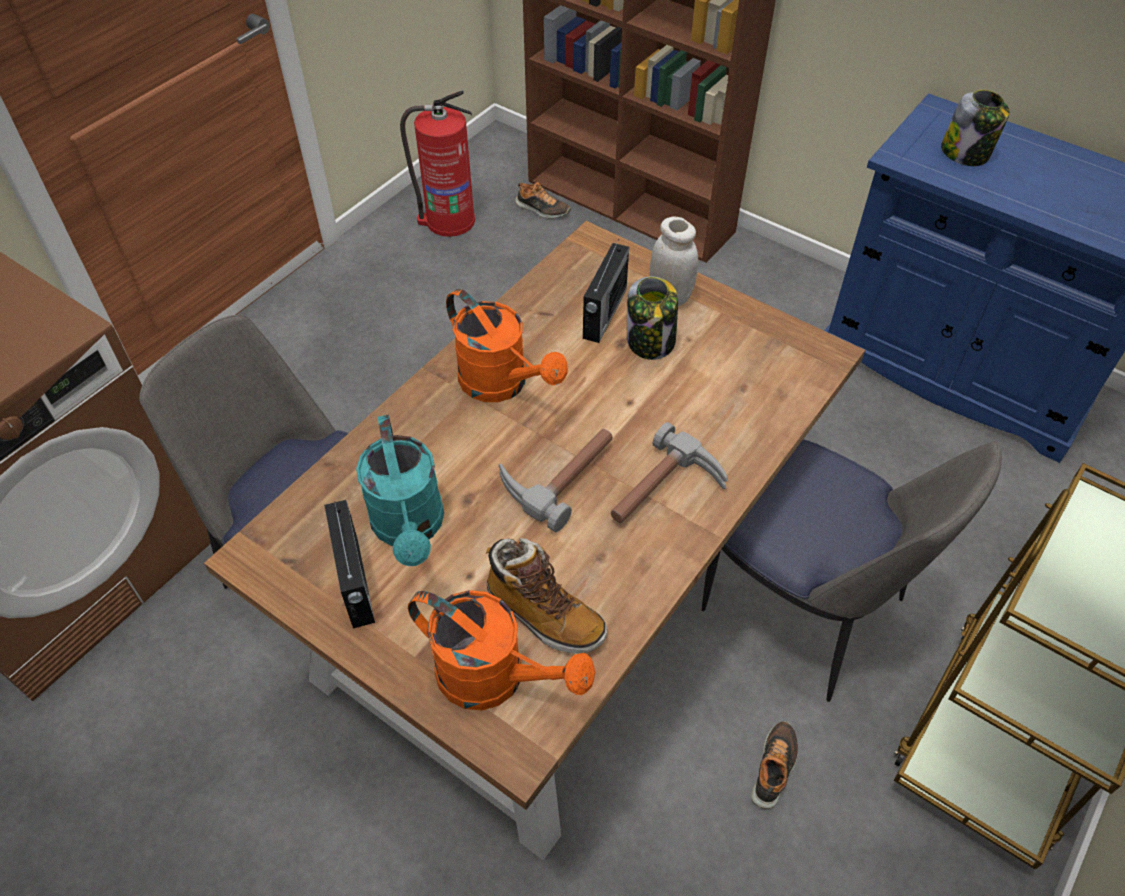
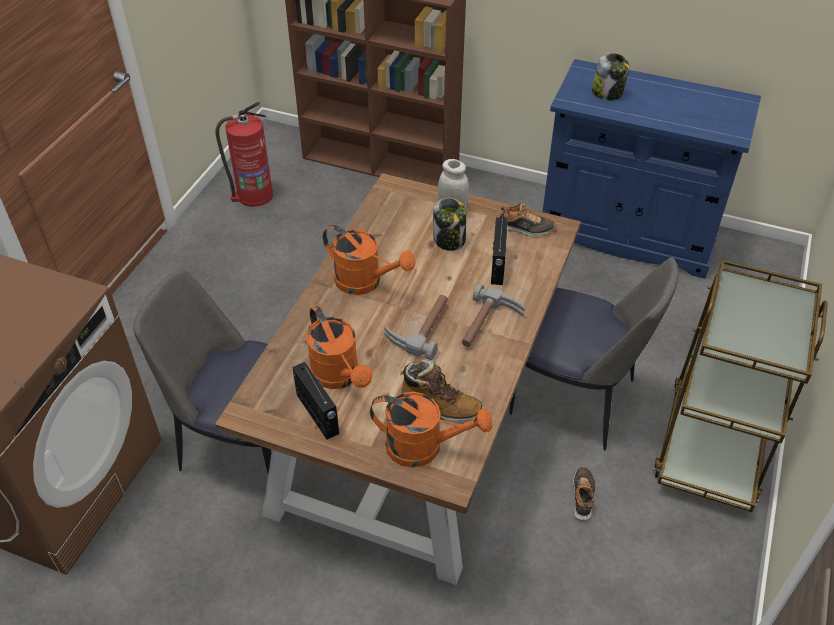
camera: 15 degrees left, 5 degrees down
(410, 528) = (339, 377): turquoise watering can -> orange watering can
(542, 209) = (319, 176): shoe -> shoe (525, 228)
(604, 314) = (414, 229): radio -> radio (497, 265)

